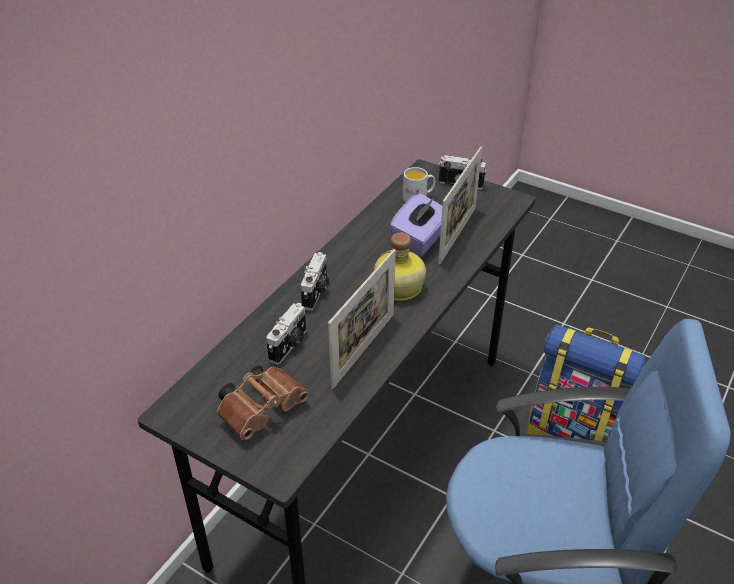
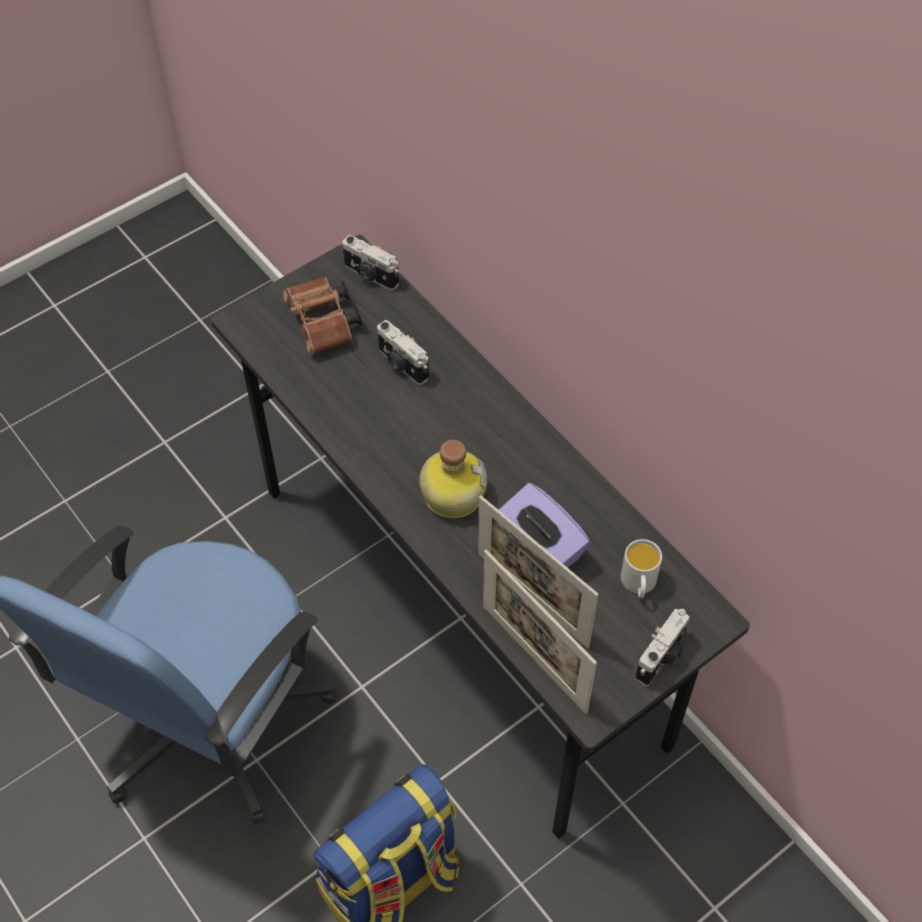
camera: 110 degrees right, 15 degrees up
(316, 293) = (478, 410): camera -> camera (370, 276)
(363, 350) = (364, 427): picture frame -> picture frame (534, 658)

